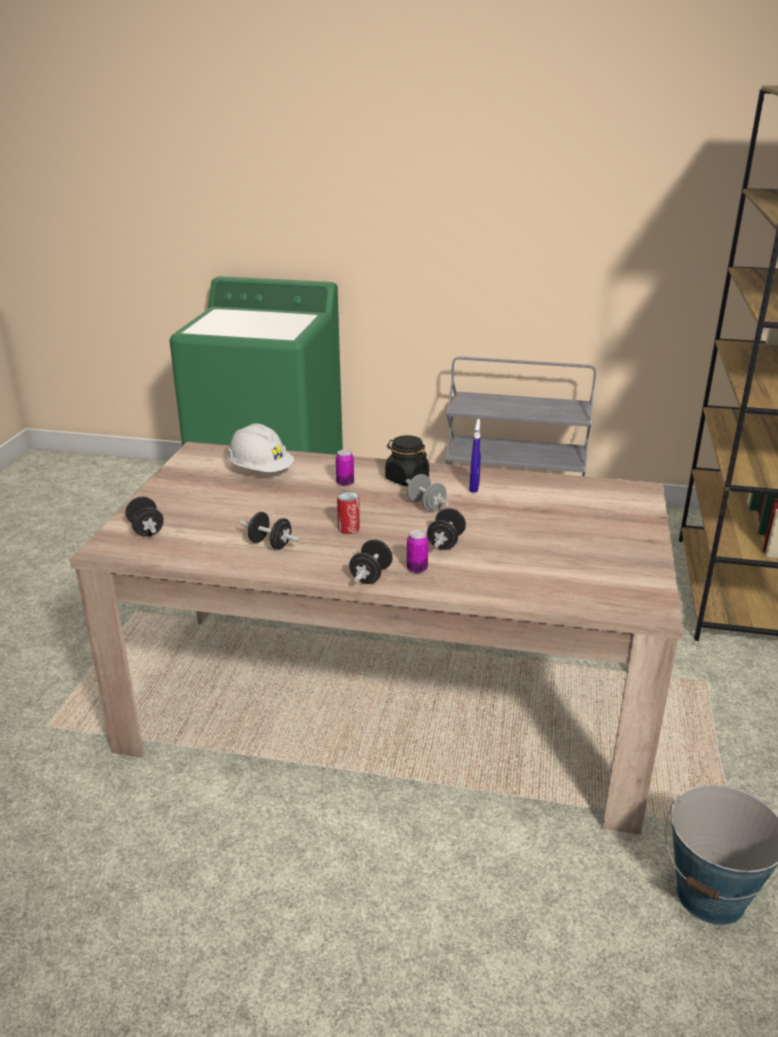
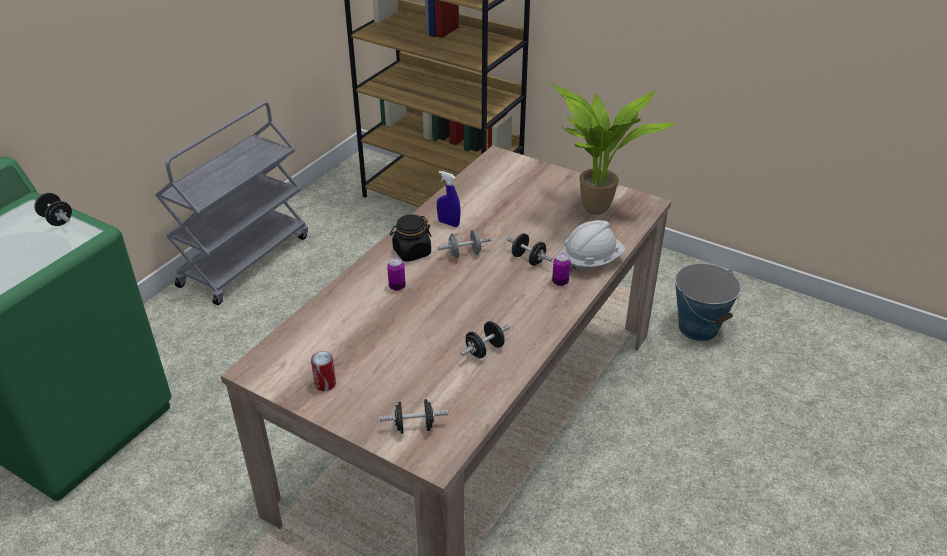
camera: 70 degrees left, 10 degrees up
(261, 471) = (335, 332): white hard hat -> white hard hat (591, 260)
(348, 529) = (481, 302): can -> can (325, 384)
(371, 576) = (560, 306): black dumbbell -> black dumbbell (57, 220)
(589, 571) = (595, 211): none -> potted plant

